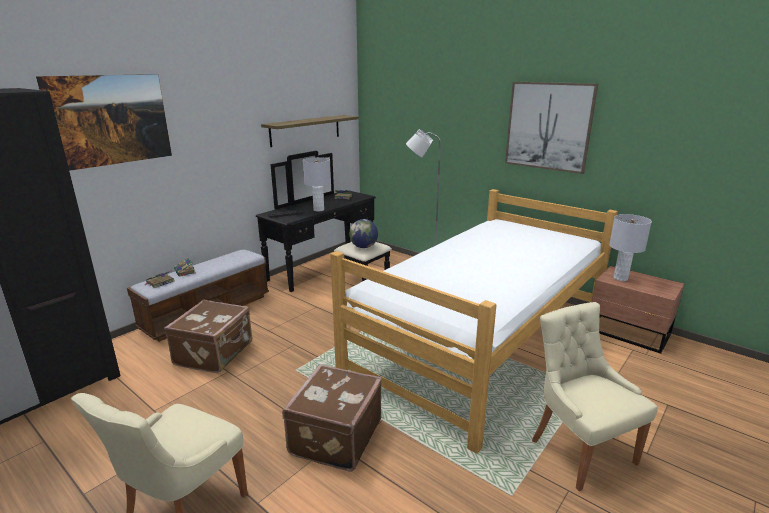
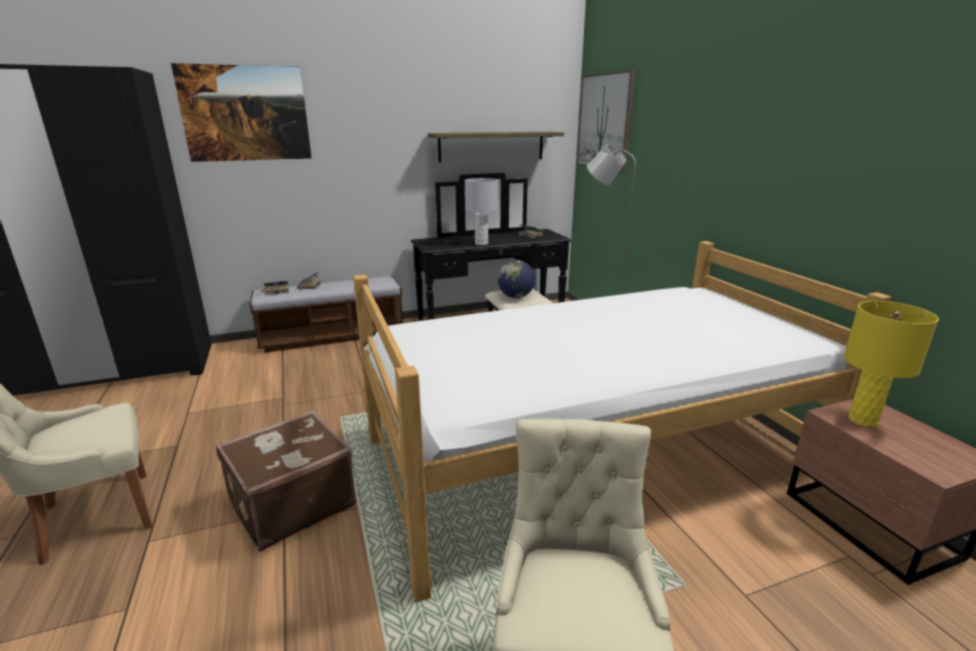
camera: 30 degrees right, 0 degrees up
(215, 353) = (293, 377): brown suitcase -> none
(548, 126) = (794, 139): picture -> picture (604, 122)
(620, 278) = (863, 420): grey table lamp -> yellow table lamp

